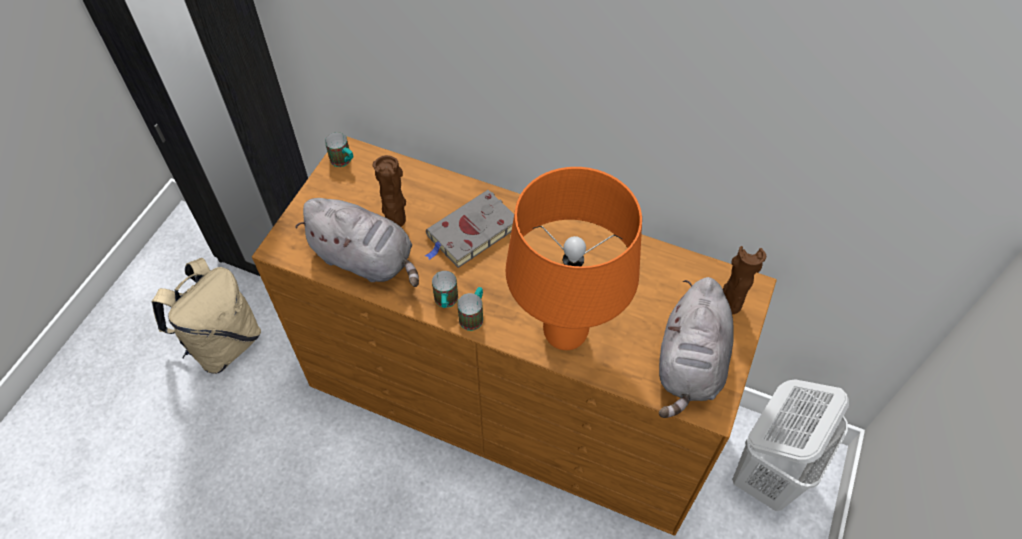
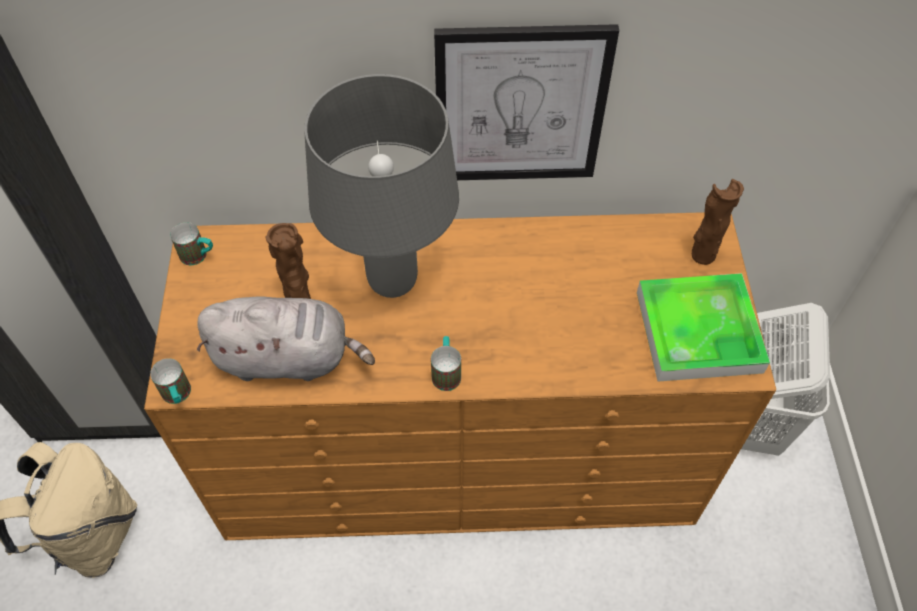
camera: 25 degrees left, 0 degrees up
(446, 302) = (407, 370): mug -> mug (178, 396)
(471, 233) = (393, 282): grey book -> grey table lamp
(566, 334) = (556, 351): orange table lamp -> none
(606, 127) = (520, 106): none -> picture
(690, 364) = (698, 331): grey plush toy -> tray

